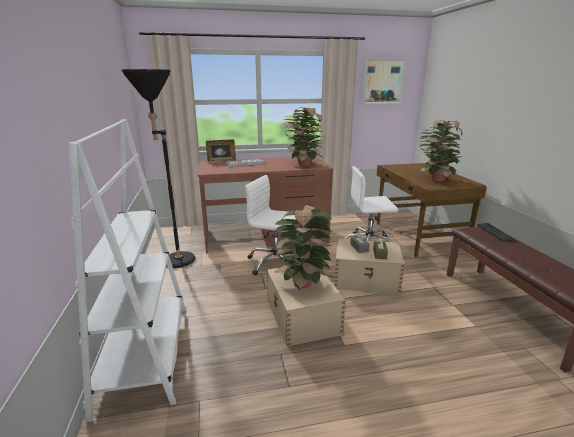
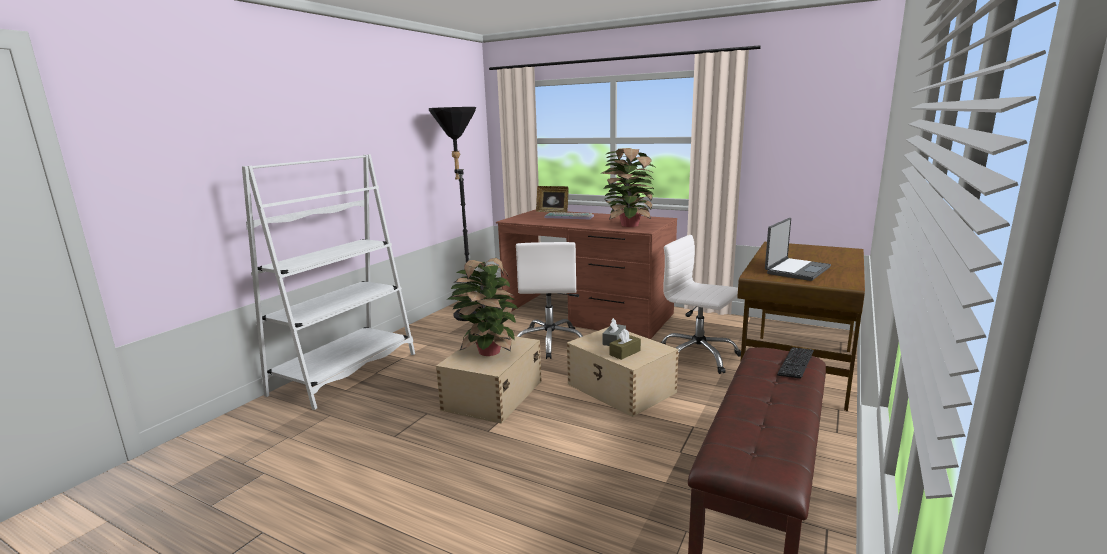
camera: 40 degrees right, 5 degrees down
(275, 263) = (550, 343): white office chair -> white office chair turned 150 degrees counterclockwise
(383, 81) = (803, 109): picture -> none
(435, 179) = (796, 270): potted plant -> laptop

